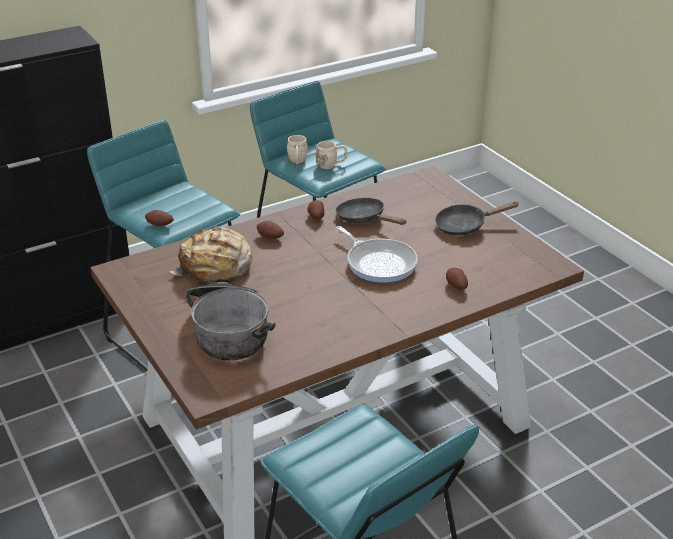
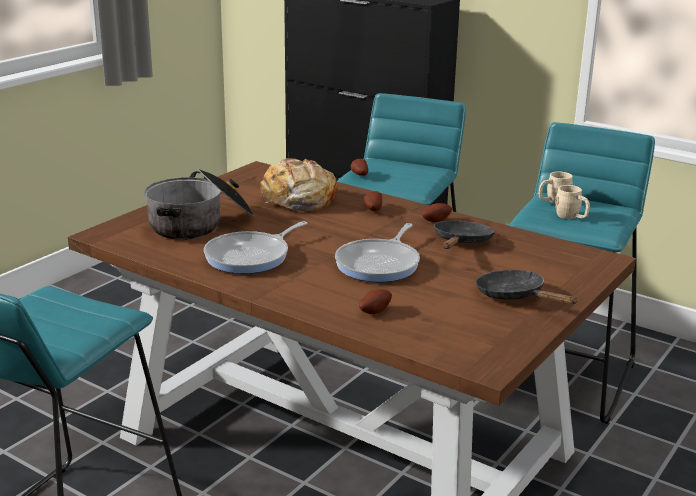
camera: 65 degrees right, 10 degrees down
(323, 319) = (251, 257): none -> frying pan

